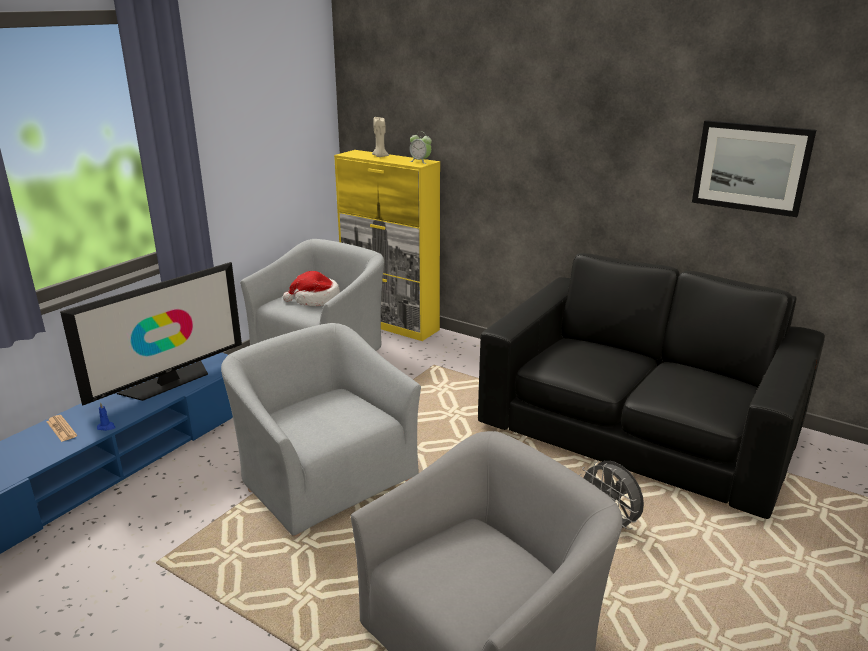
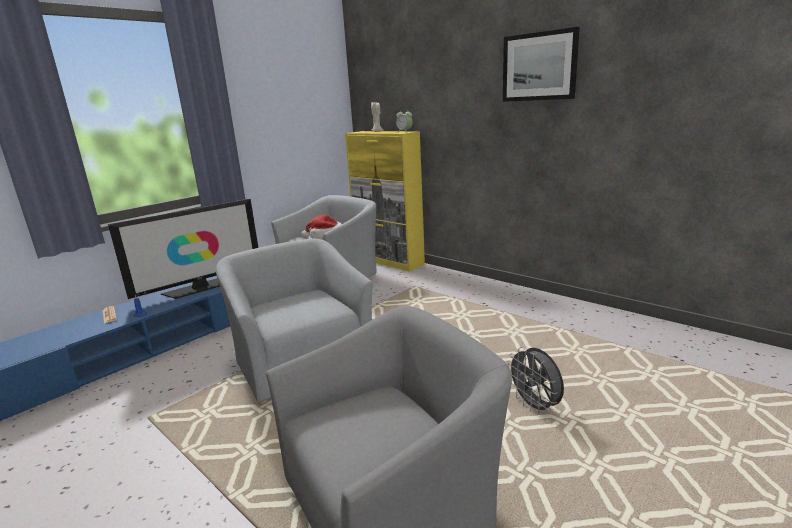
camera: 10 degrees right, 5 degrees down
(640, 427) = (576, 332): black sofa -> none
(751, 167) = (668, 101): picture -> picture (539, 67)

